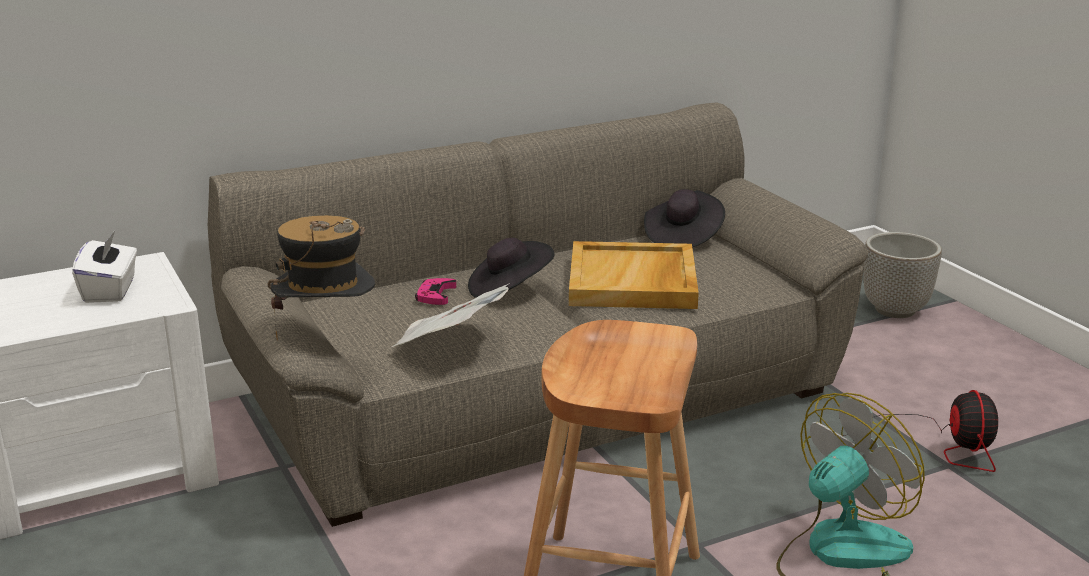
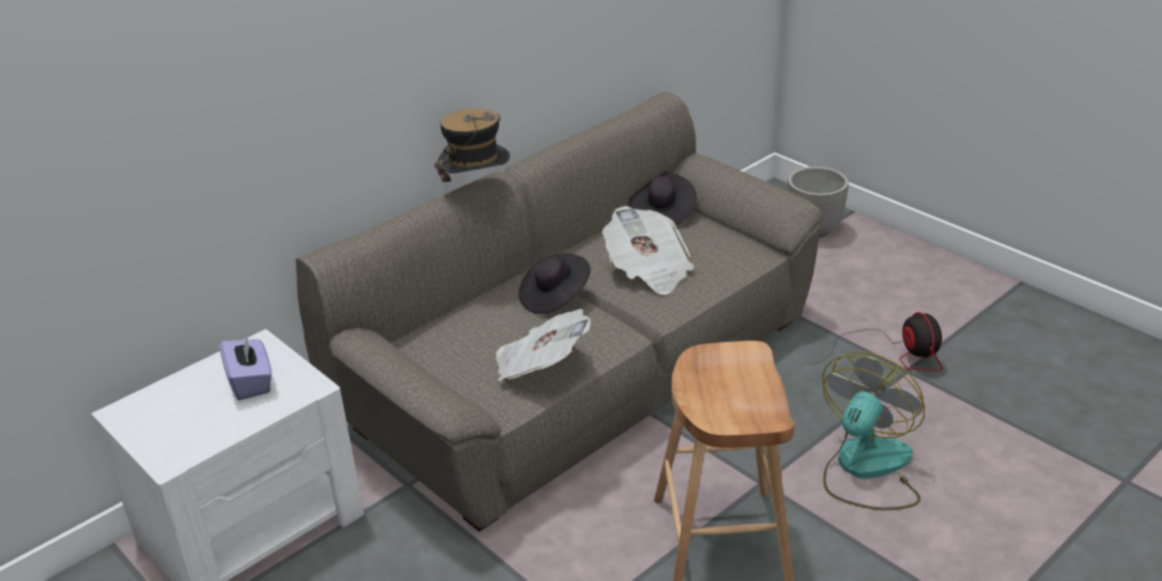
camera: 15 degrees left, 10 degrees up
(110, 290) = (251, 382): white tissue box -> purple tissue box
(326, 330) = (459, 386): hat -> hat (476, 191)
(435, 295) = (498, 316): pink game controller -> none
(633, 282) = (648, 271): beige tray -> newspaper

